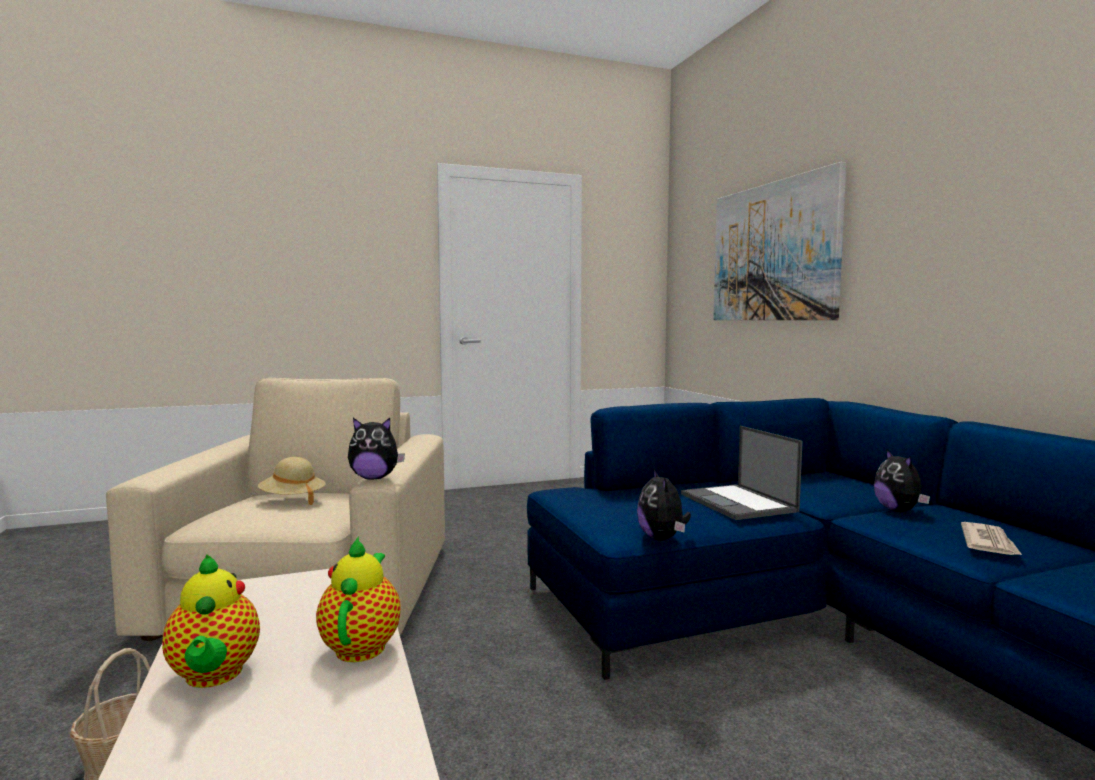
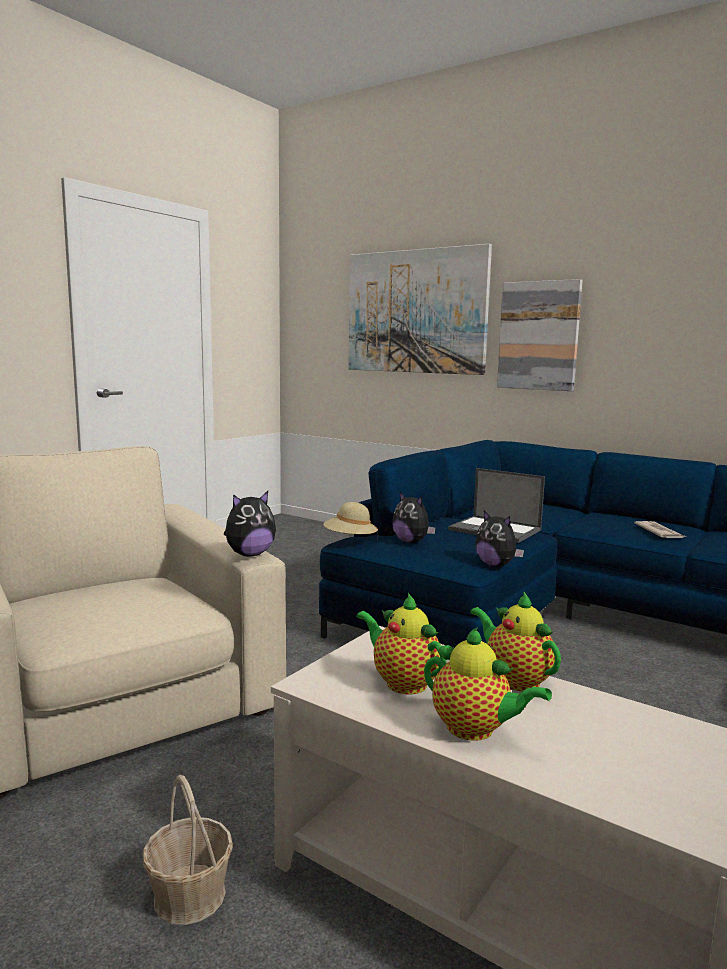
camera: 35 degrees left, 5 degrees up
(271, 614) = (402, 682): none -> teapot
(292, 500) = (117, 595): beige hat -> beige hat (350, 540)
(897, 267) = (539, 336): none -> picture
(898, 510) = (584, 520): plush toy -> plush toy (411, 542)

